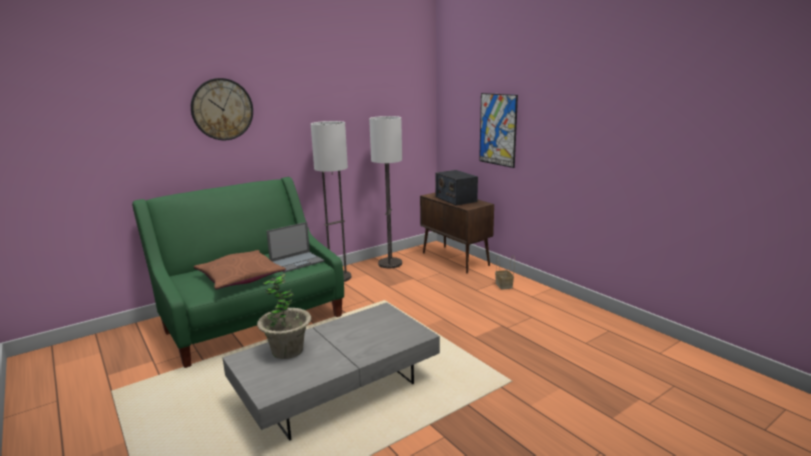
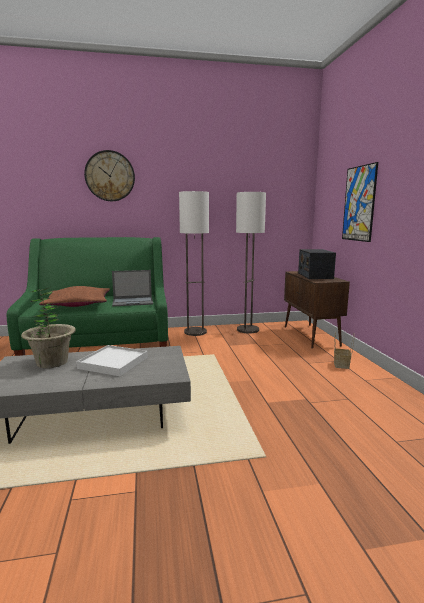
camera: 25 degrees right, 5 degrees down
(349, 336) = (113, 363): none -> white tray

